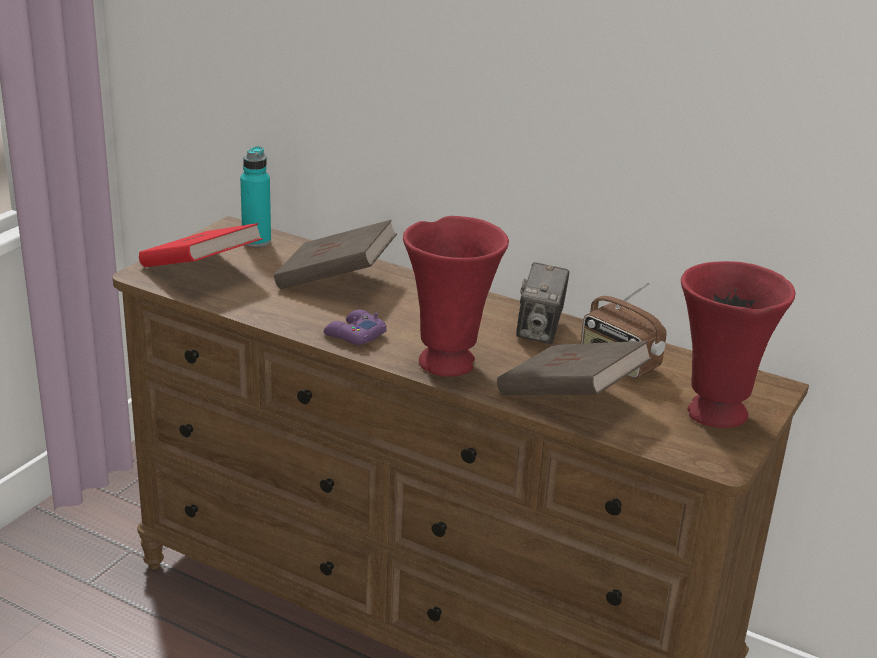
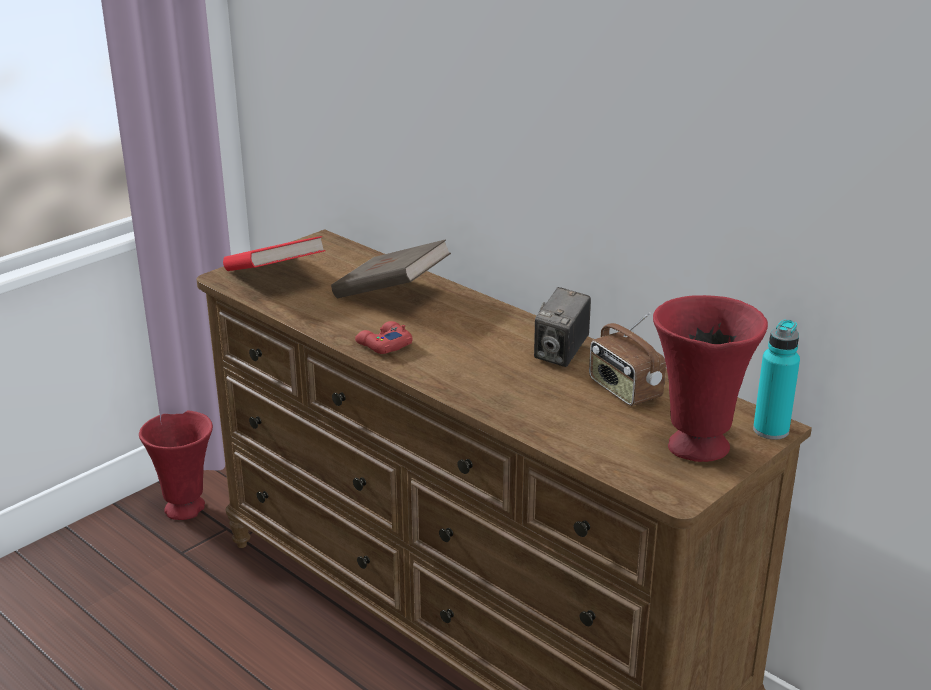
camera: 15 degrees right, 0 degrees up
(256, 241) = (338, 253): turquoise bottle -> turquoise bottle (770, 430)
(354, 335) = (383, 344): purple game controller -> red game controller
(449, 362) = (459, 376): red vase -> red vase (187, 508)
(570, 397) = (558, 419): brown book -> none

